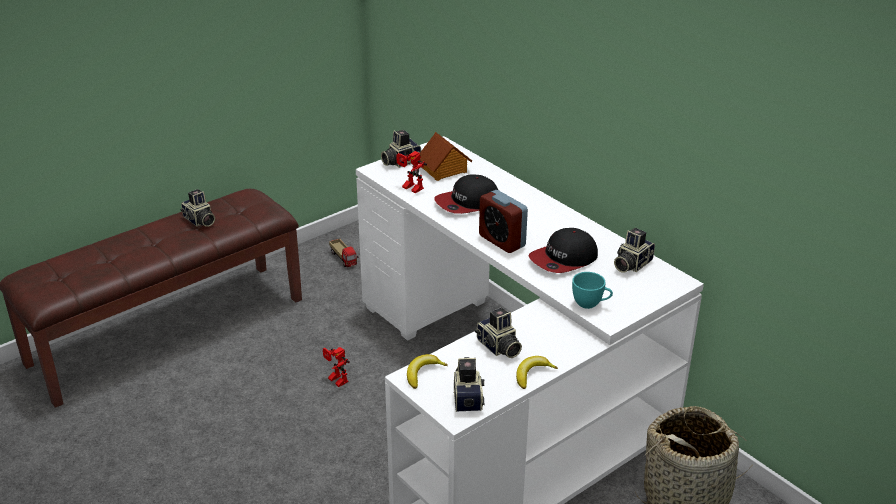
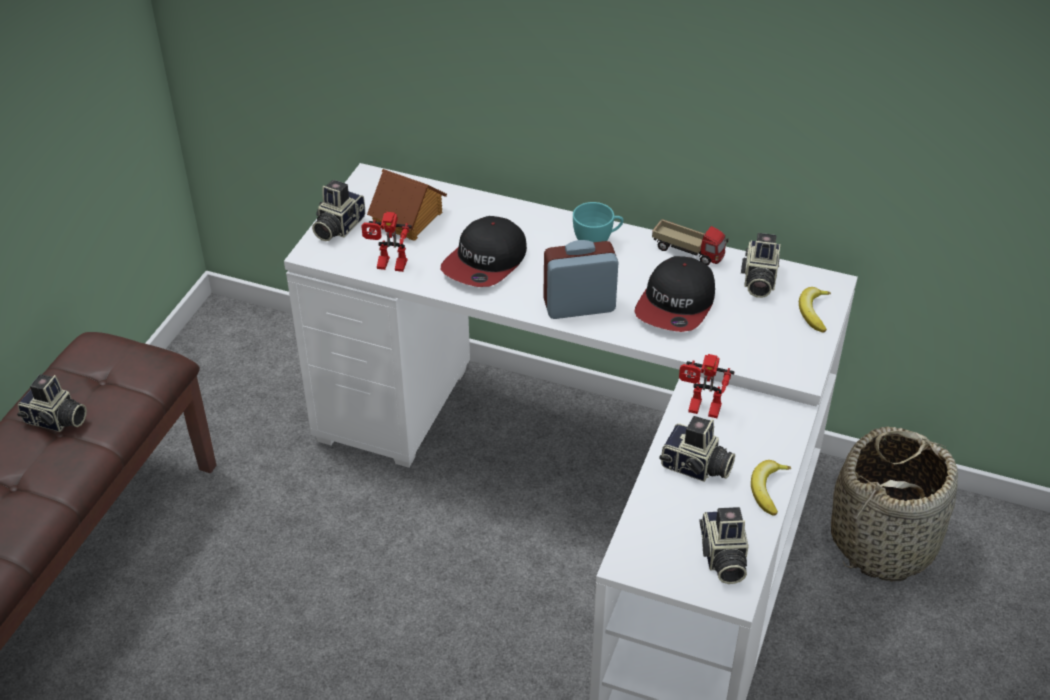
camera: 30 degrees left, 10 degrees up
(335, 380) = (359, 569): toy robot -> toy robot (701, 410)
(344, 259) = (227, 377): toy truck -> toy truck (688, 252)
(423, 373) = (639, 549): banana -> banana (813, 312)
(468, 397) = (722, 558): camera -> camera turned 150 degrees counterclockwise
(502, 241) = (579, 306): alarm clock -> alarm clock turned 150 degrees clockwise
(590, 304) = (762, 359): turquoise cup -> turquoise cup (597, 241)

